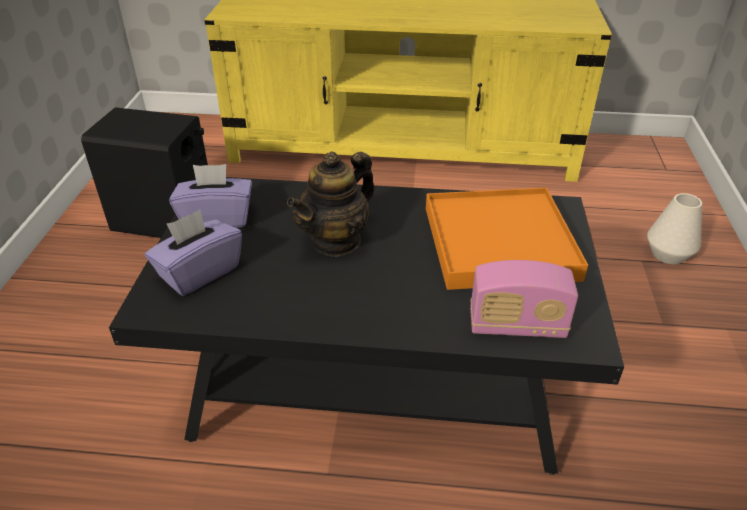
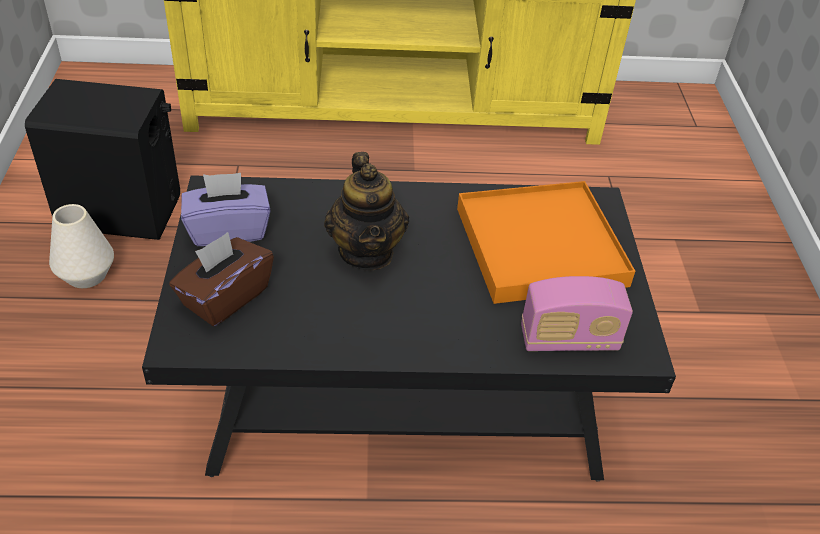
camera: 10 degrees left, 5 degrees up
(199, 272) = (225, 297): purple tissue box -> brown tissue box
(336, 240) = (367, 252): teapot -> teapot turned 45 degrees counterclockwise
(668, 254) = (702, 230): white vase -> white vase (86, 274)

